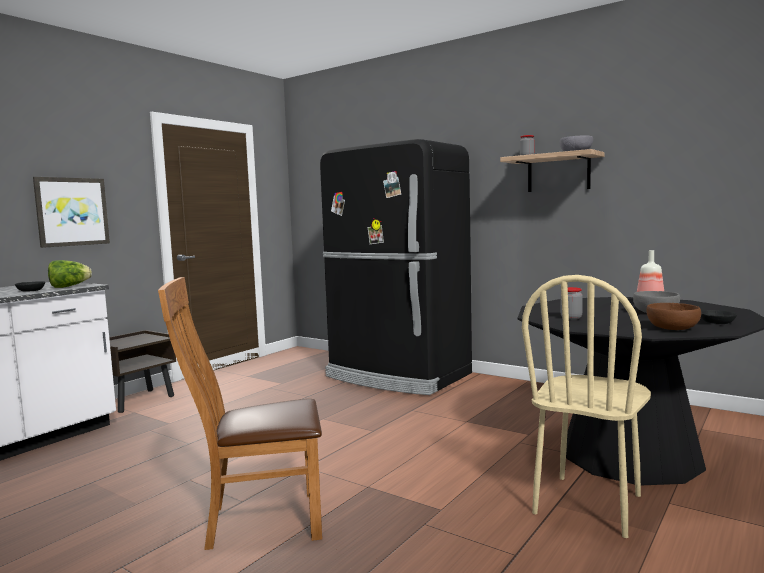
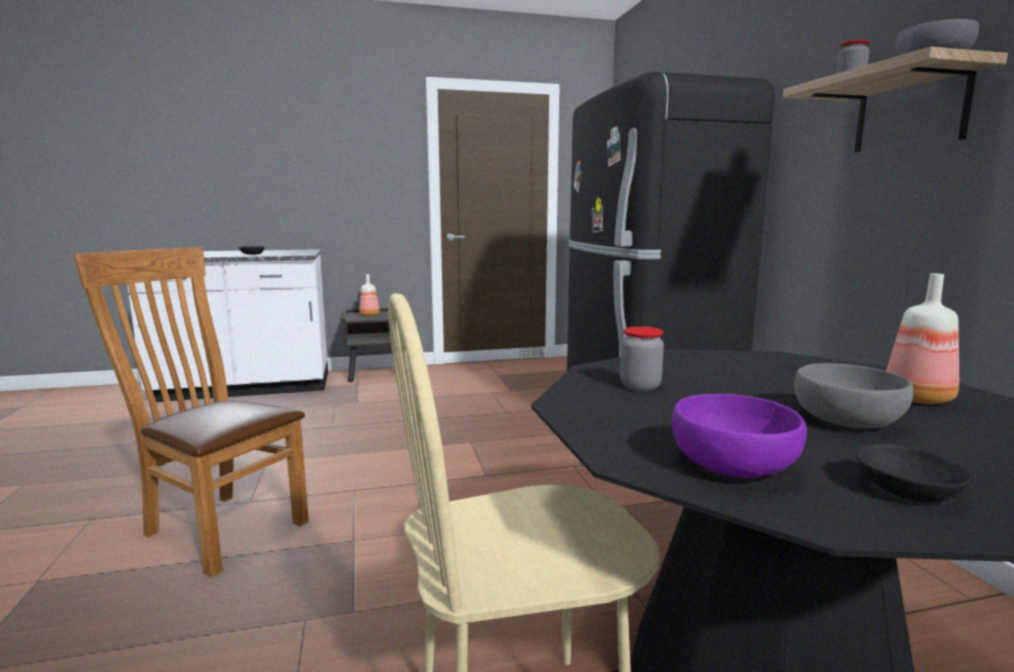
camera: 40 degrees right, 5 degrees up
(69, 286) = (287, 254): lettuce -> none
(72, 211) = (335, 184): picture -> none
(126, 341) = (370, 315): none -> bottle
(672, 328) = (731, 465): brown bowl -> purple bowl

